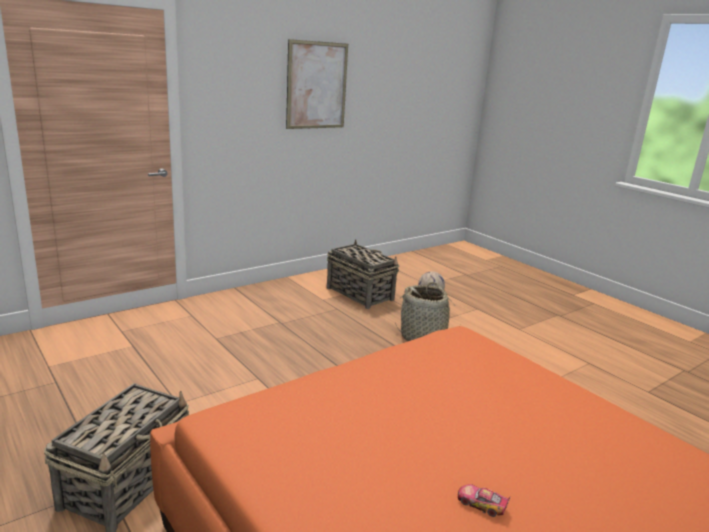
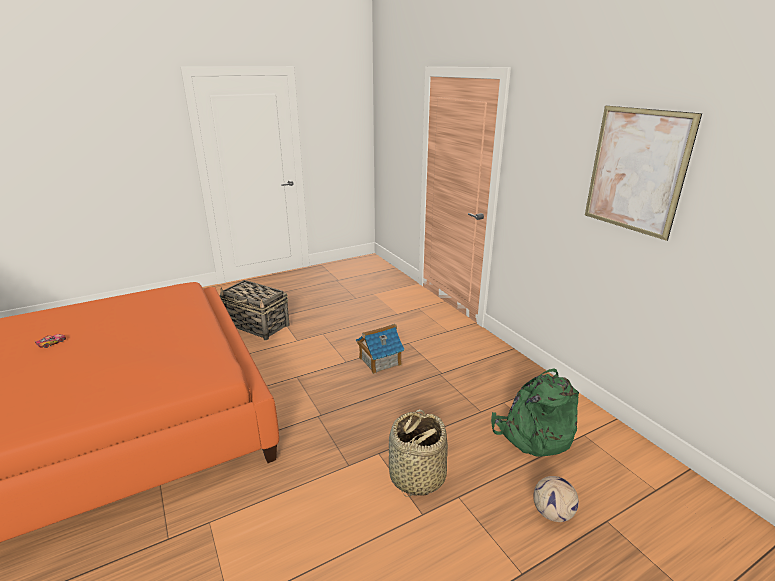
camera: 100 degrees right, 5 degrees up
(257, 355) = (379, 361): none -> toy house
(359, 293) = (532, 434): basket -> green backpack

